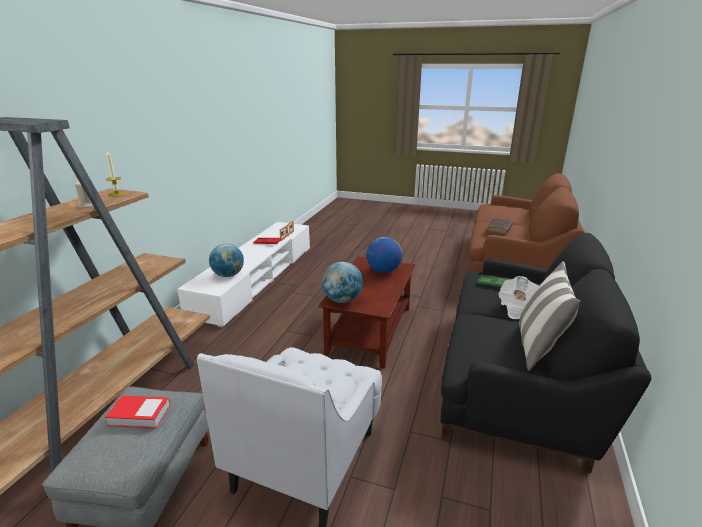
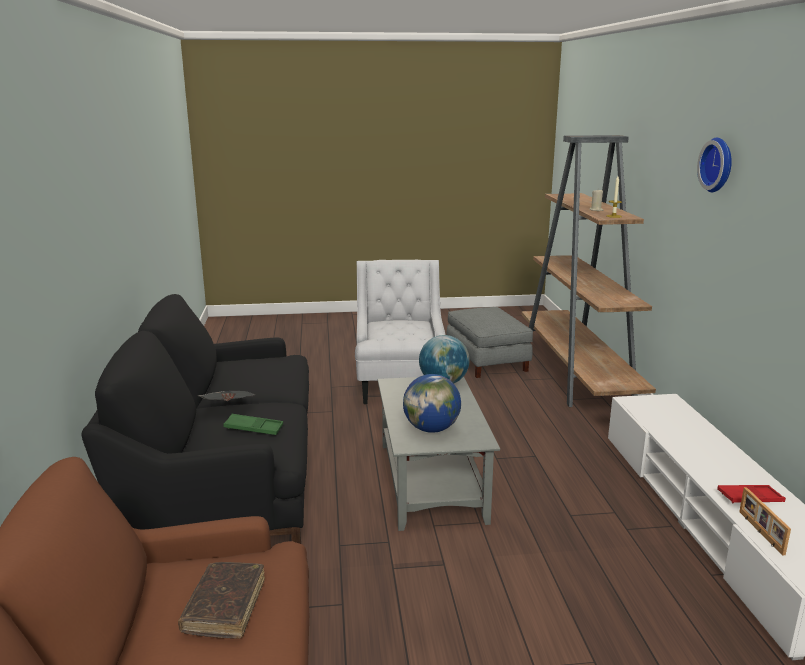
camera: 155 degrees right, 5 degrees down
(139, 415) = (490, 316): book -> none
(141, 114) = (719, 165): none -> wall clock
(228, 275) = (661, 421): globe -> none
(370, 331) = (430, 481): brown coffee table -> grey coffee table
(539, 347) = (219, 375): pillow -> none

